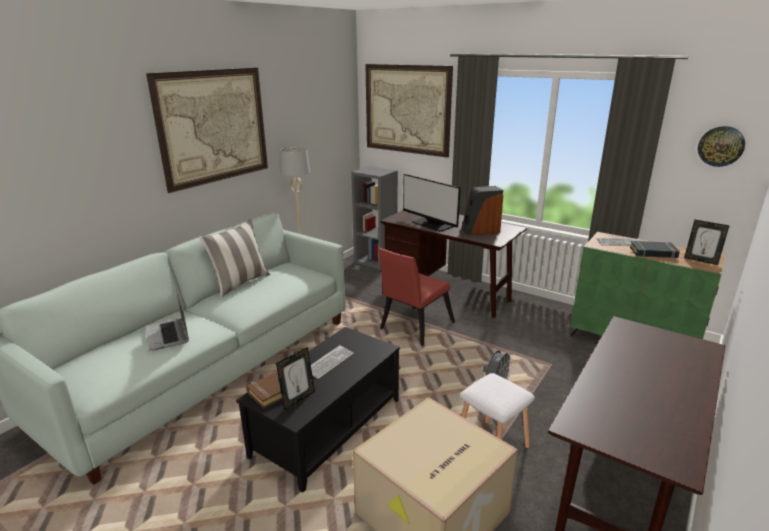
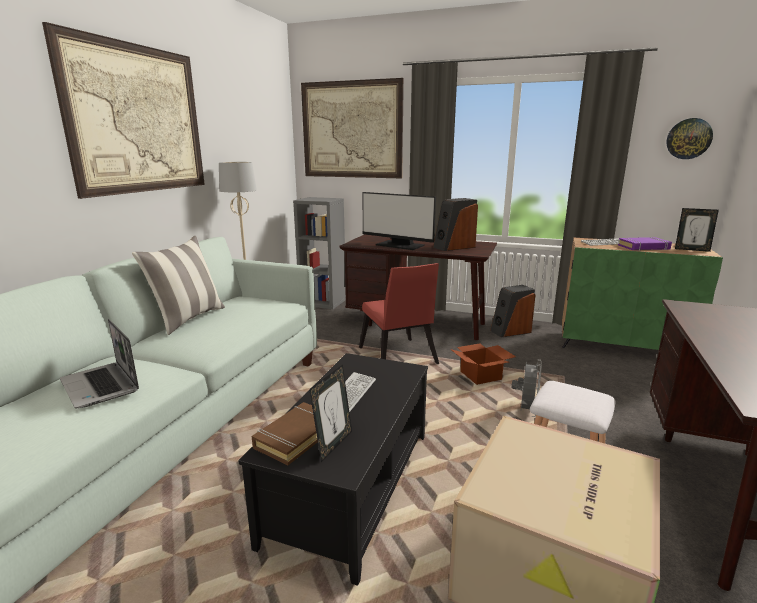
camera: 15 degrees left, 5 degrees down
(413, 327) = (398, 358): red chair -> red chair turned 45 degrees counterclockwise
(476, 354) = (482, 376): none -> cardboard box
(531, 312) = (510, 331): none -> speaker
(653, 253) = (643, 247): black book -> purple book

